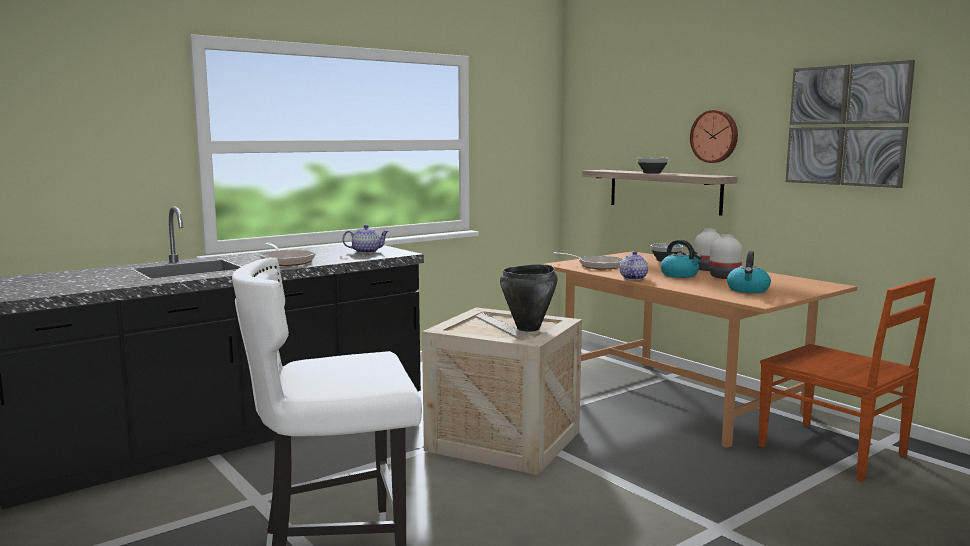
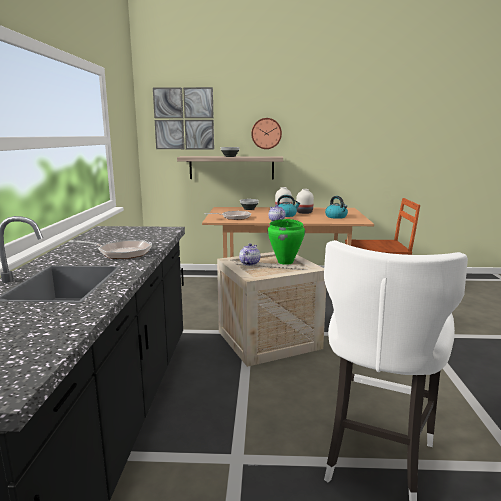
camera: 50 degrees left, 5 degrees up
(366, 252) = (140, 233): teapot -> teapot (249, 263)
(529, 328) = (285, 262): black cooking pot -> green cooking pot
(846, 125) = (344, 127): picture -> picture (184, 119)

